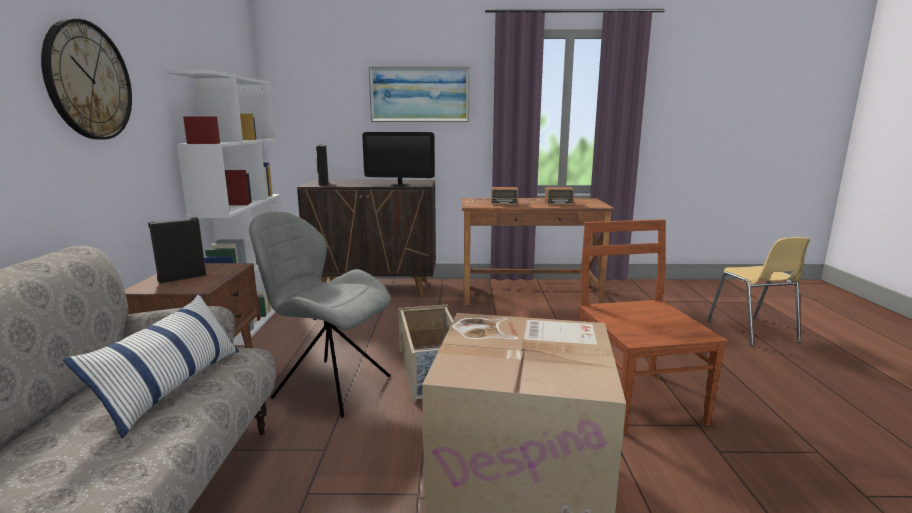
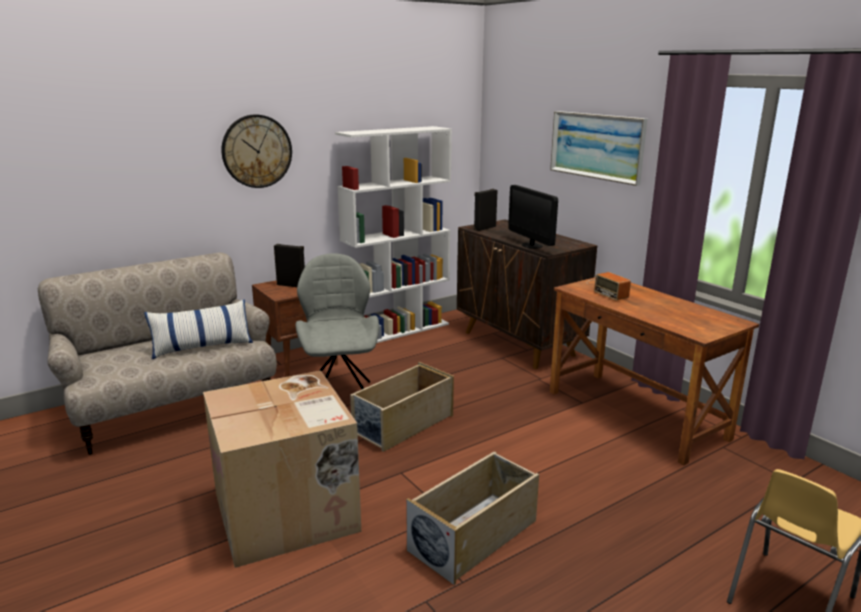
camera: 55 degrees right, 5 degrees up
(543, 202) = (659, 307): radio -> none
(636, 398) = (474, 535): brown chair -> beige storage box

